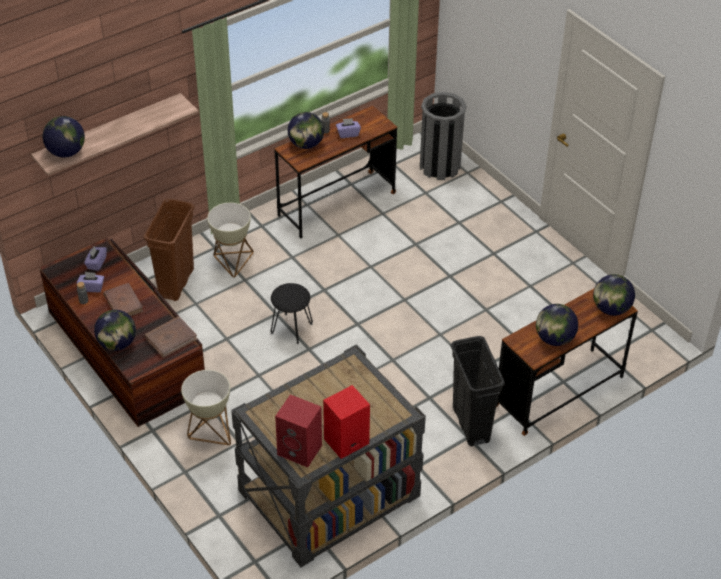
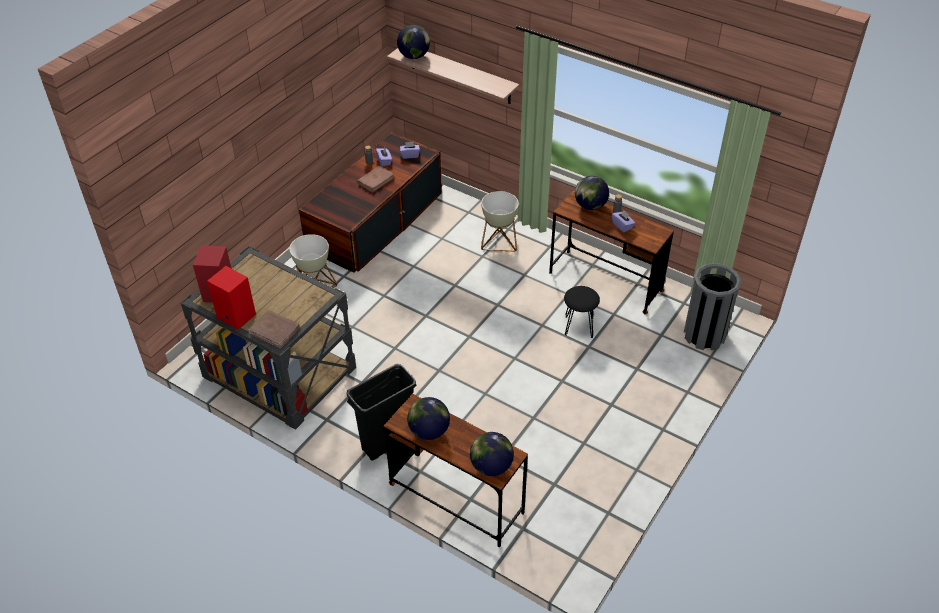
camera: 70 degrees right, 0 degrees up
(117, 344) = (334, 191): globe -> none
(171, 338) = (351, 214): brown book -> brown book (274, 330)
(176, 283) = (458, 221): brown trash can -> none
(291, 328) = (443, 298): black stool -> black stool (578, 326)

